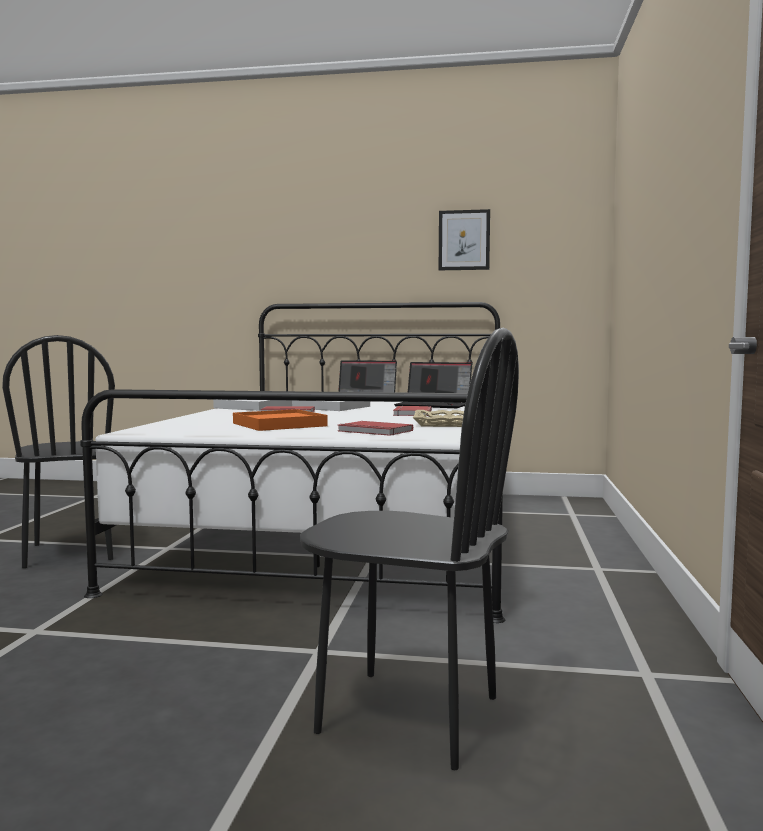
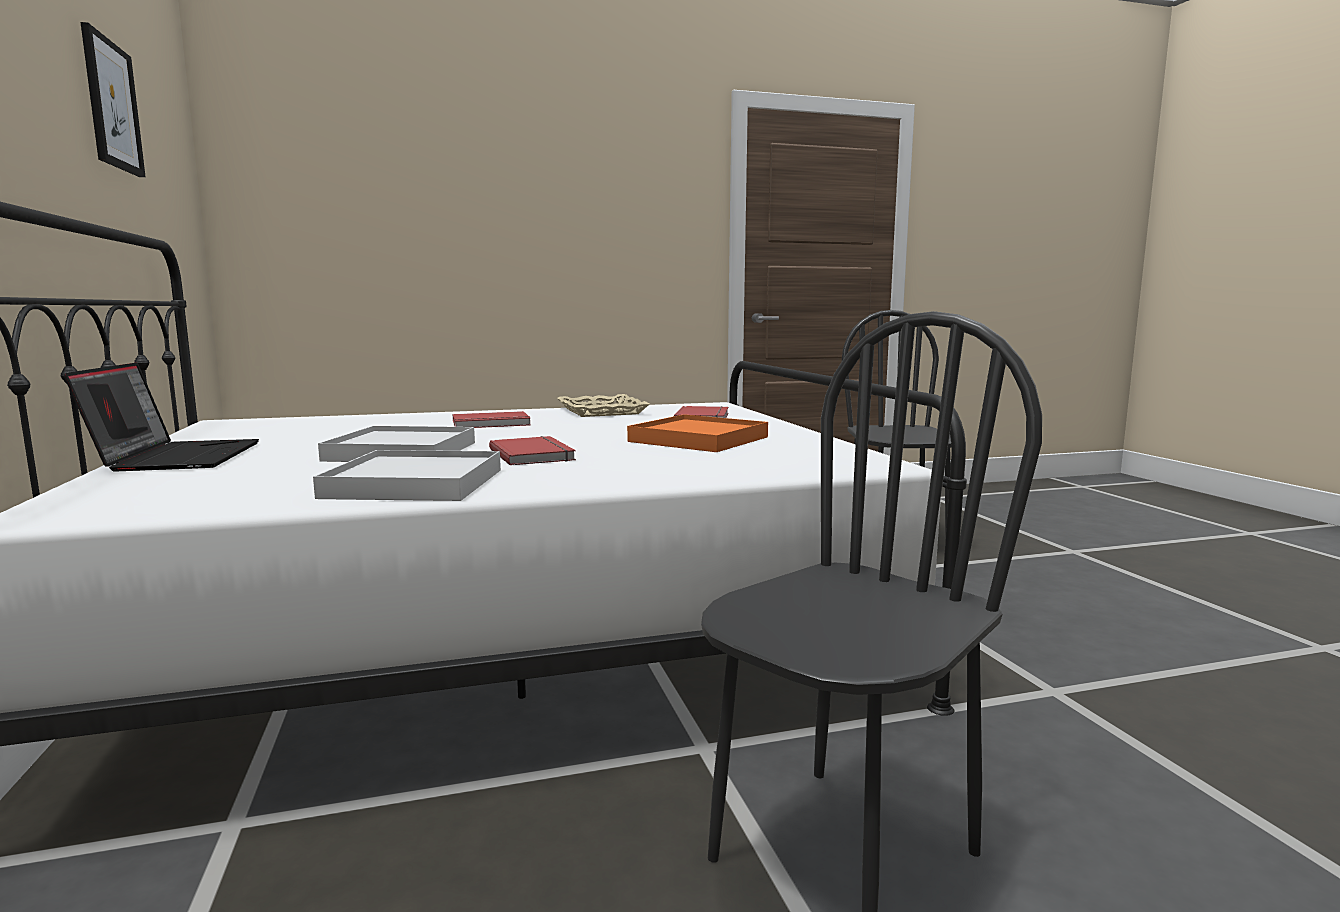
camera: 115 degrees left, 5 degrees up
(434, 405) = (346, 426): laptop -> none

